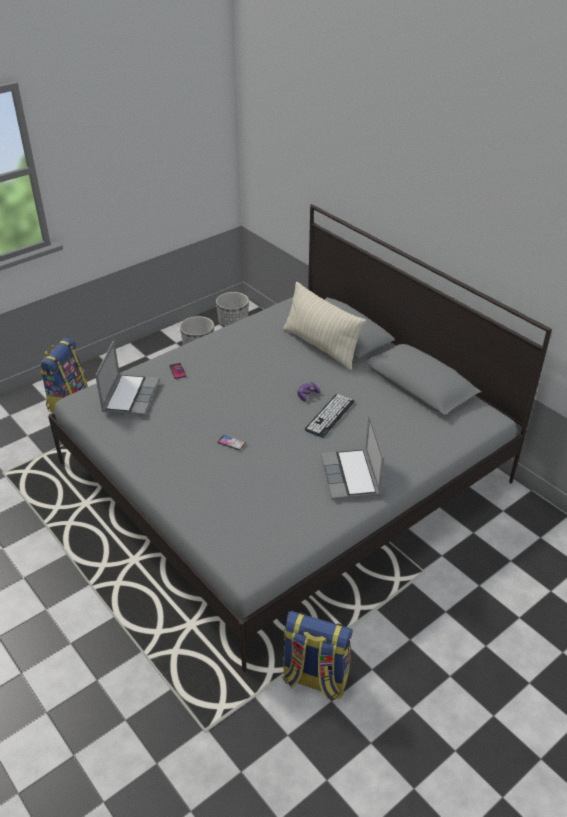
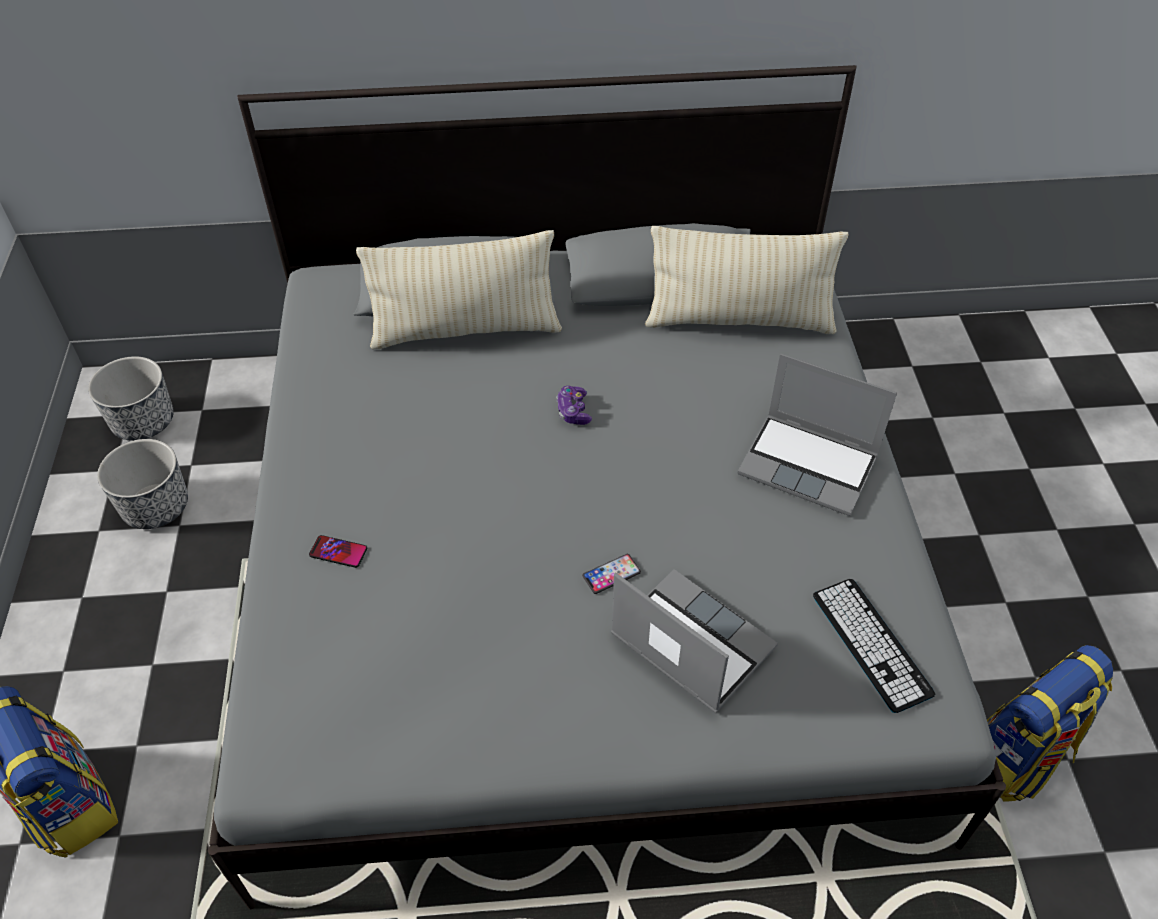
camera: 55 degrees left, 10 degrees up
(130, 395) = (344, 664): laptop -> laptop (689, 642)
(330, 416) = (649, 413): keyboard -> keyboard (871, 644)
(420, 418) = (739, 320): none -> beige pillow

